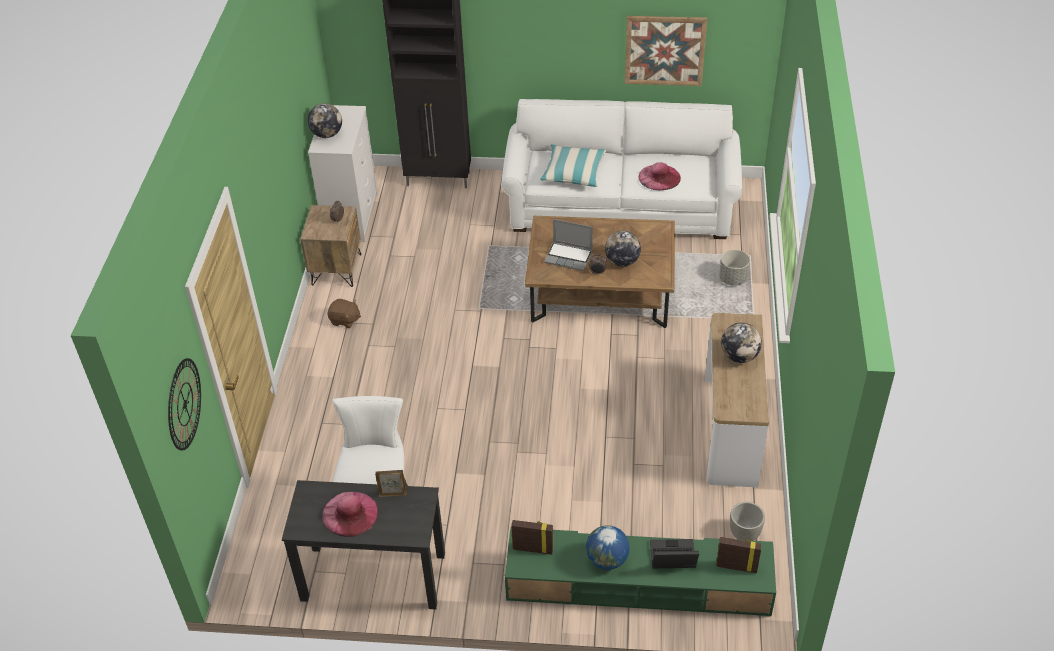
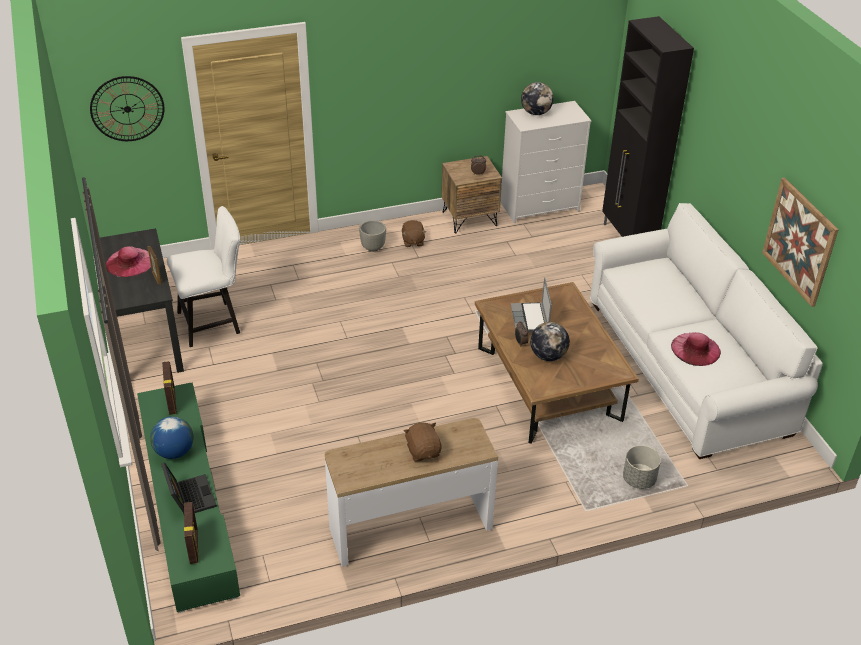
camera: 65 degrees right, 5 degrees down
(573, 172) = (653, 289): pillow -> none
(739, 356) = (423, 451): globe -> brown plush toy
(744, 534) = (276, 569): grey planter -> grey planter (373, 247)

